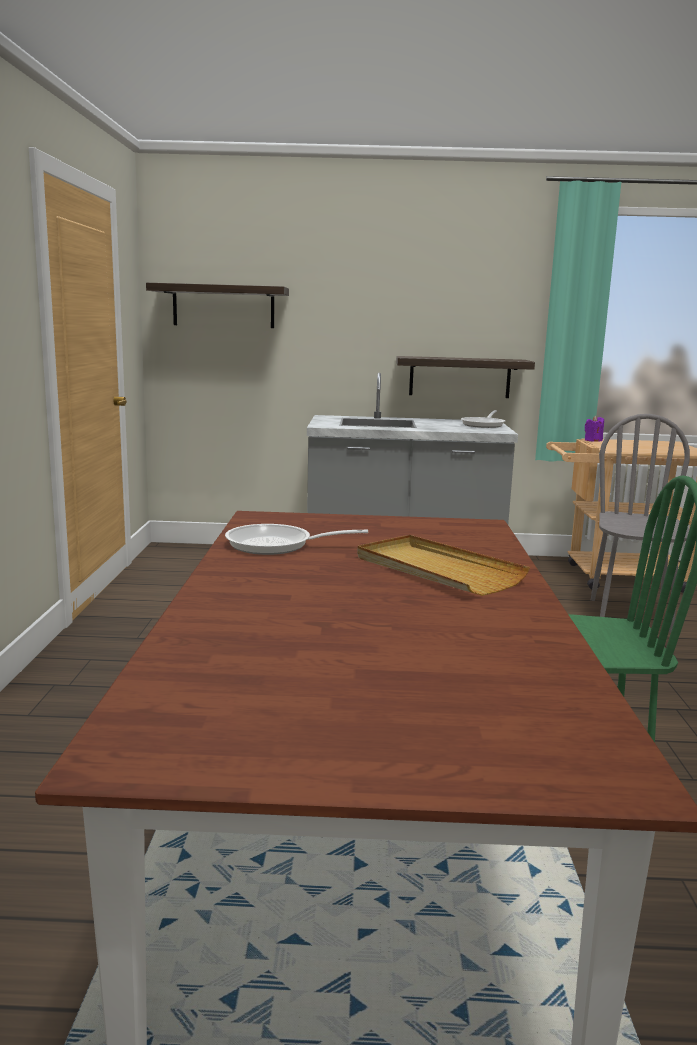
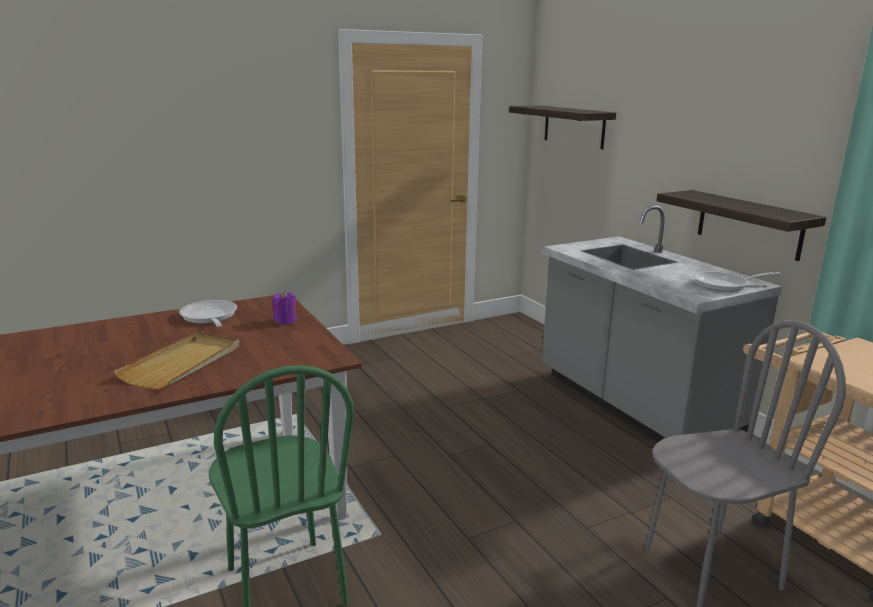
camera: 60 degrees right, 5 degrees up
(593, 440) = (845, 343): purple candle -> purple candle (285, 321)

